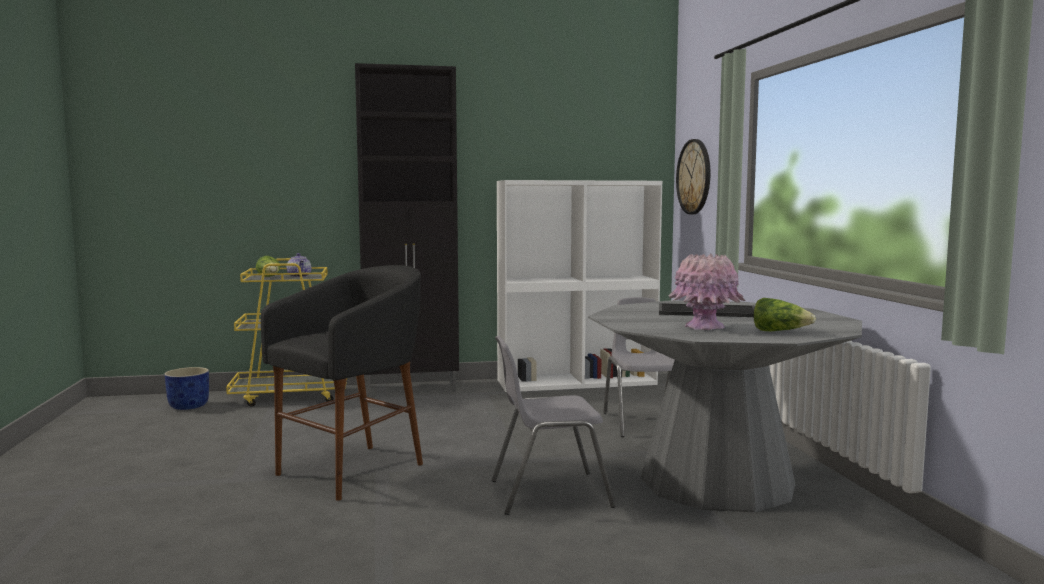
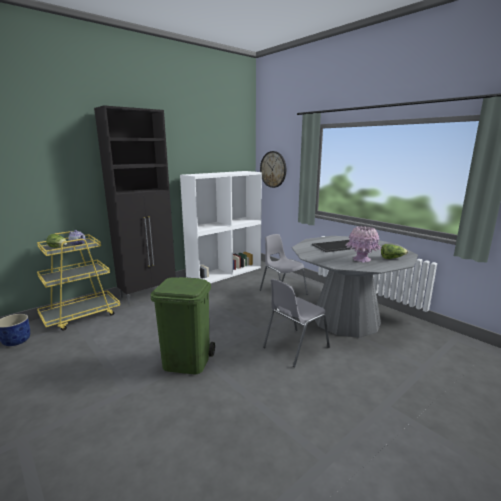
camera: 30 degrees left, 10 degrees up
(353, 470) = (187, 362): black stool -> green trash can

